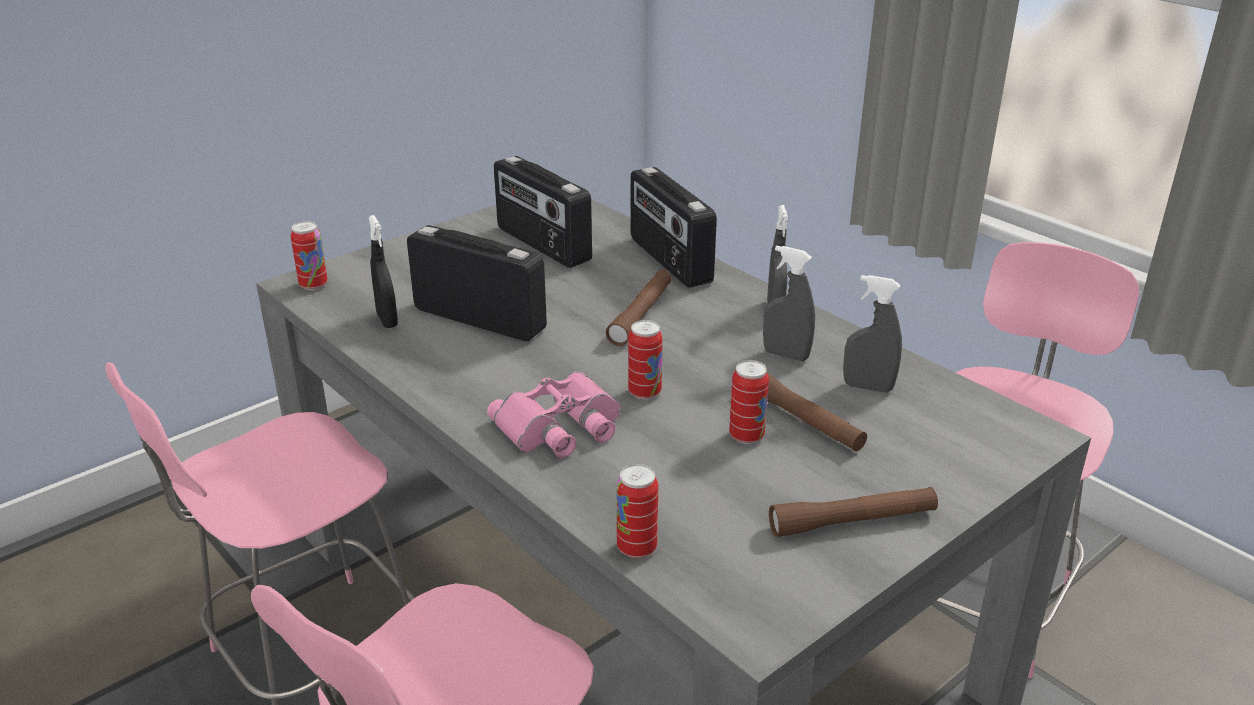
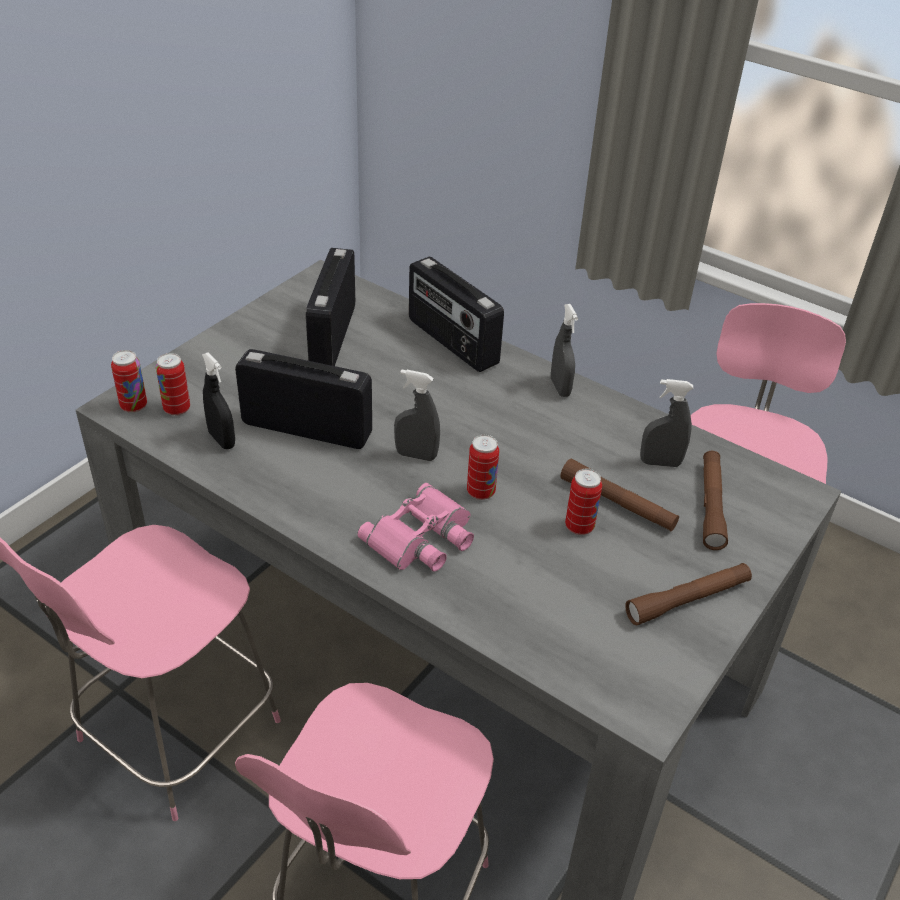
camera: 15 degrees left, 10 degrees up
(542, 245) = (331, 335): radio -> radio turned 60 degrees clockwise
(637, 548) = (529, 652): can -> can (177, 409)
(641, 315) = (448, 407): brown flashlight -> brown flashlight (711, 505)
(786, 355) = (584, 437): grey spray bottle -> grey spray bottle (416, 455)

